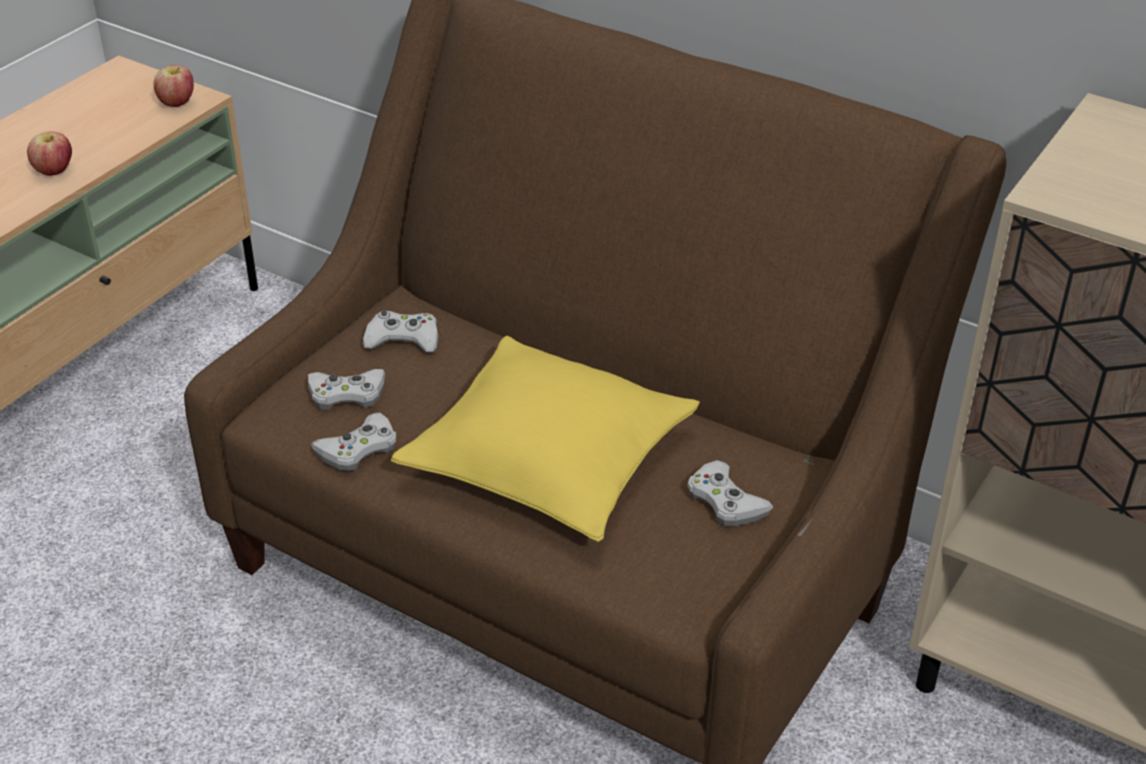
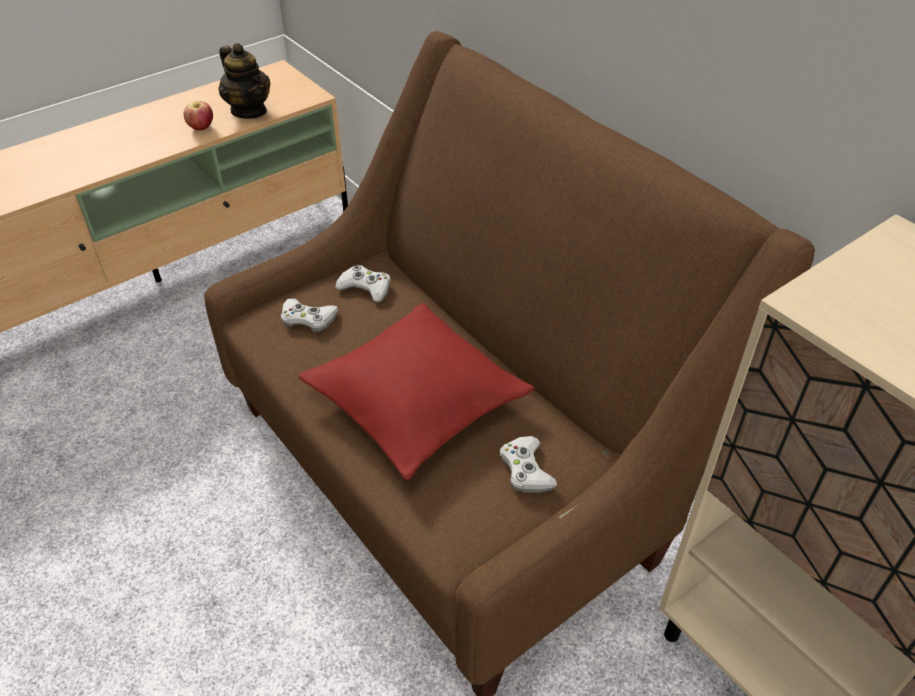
camera: 20 degrees right, 5 degrees up
(113, 135) = (249, 111): none -> teapot
(177, 103) = (299, 97): apple -> none
(358, 449) = (294, 360): white game controller -> none
(548, 458) = (416, 401): yellow pillow -> red pillow

